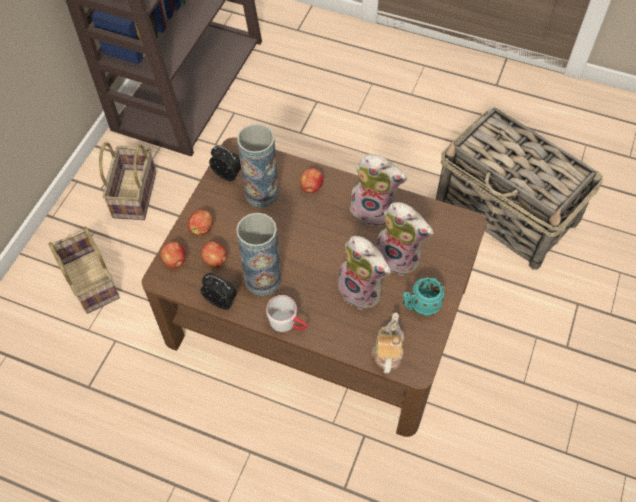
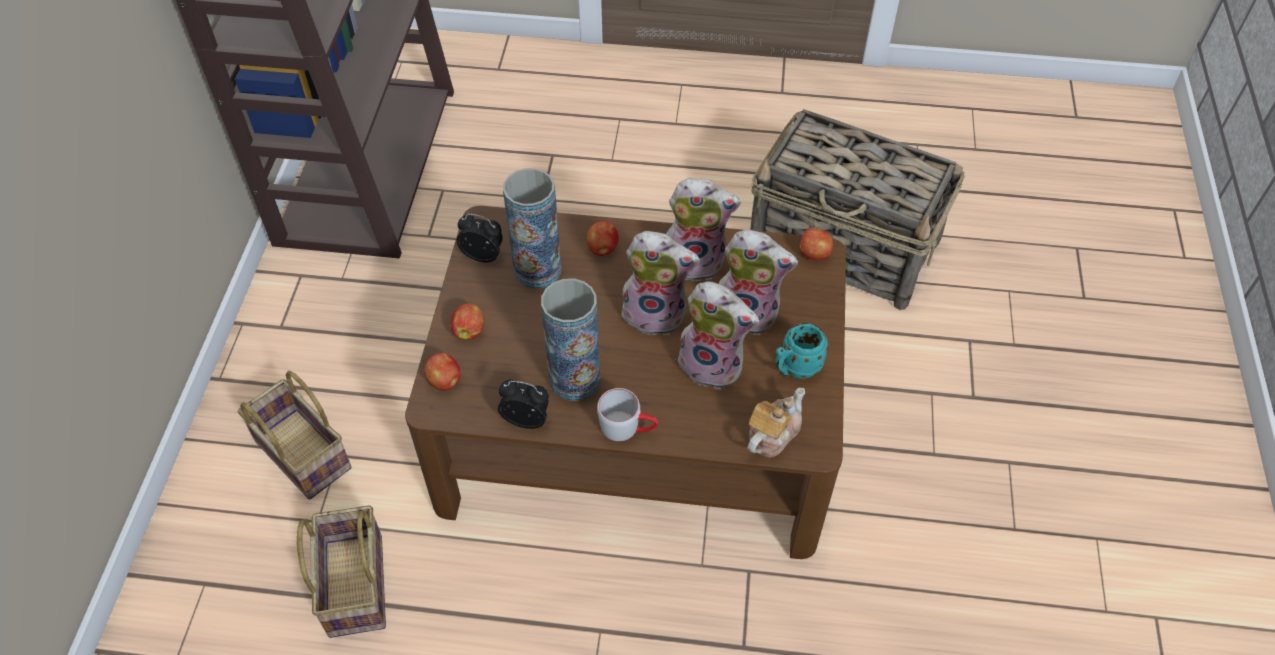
camera: 15 degrees left, 5 degrees down
(133, 193) = (331, 323): basket -> basket (353, 583)
(215, 261) = (502, 369): apple -> apple (814, 254)
(334, 243) = (656, 313): none -> plush toy
(387, 351) = (772, 434): teapot -> teapot turned 45 degrees clockwise

